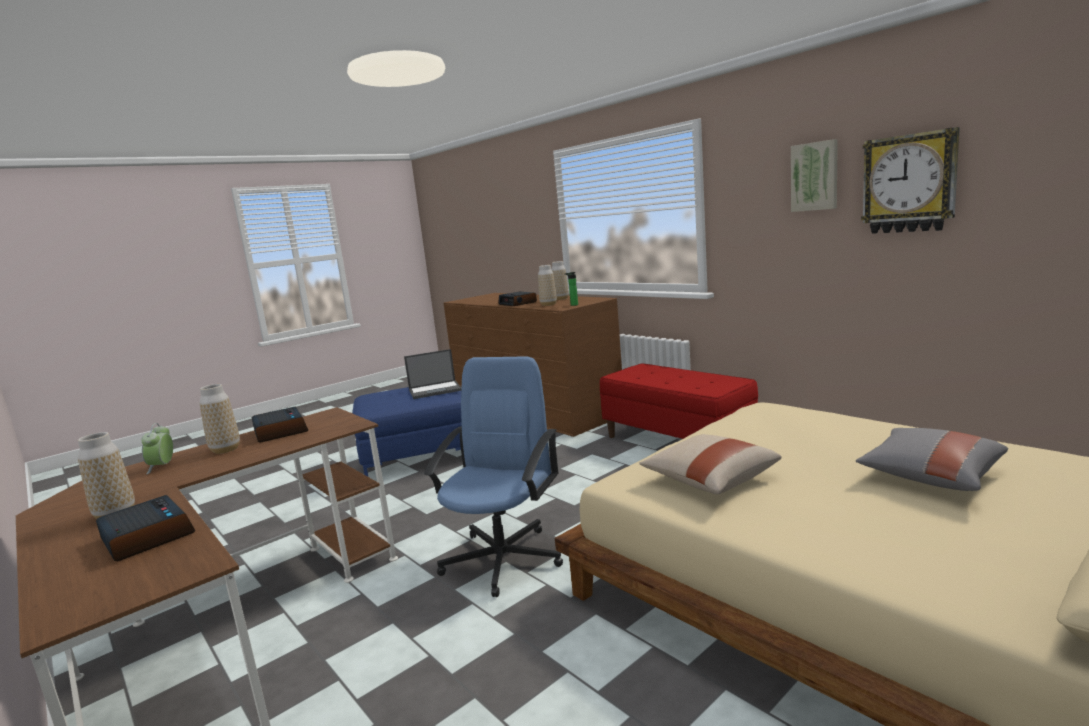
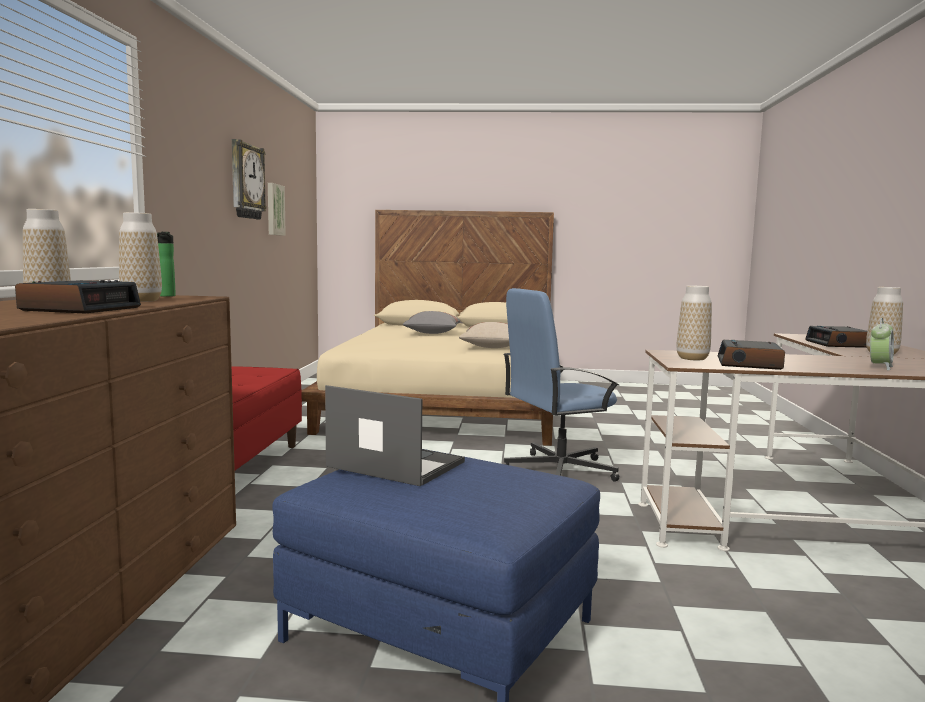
camera: 135 degrees left, 5 degrees down
(225, 449) = (812, 364): vase -> vase (692, 358)
(815, 176) = (211, 157): picture -> picture (274, 209)

